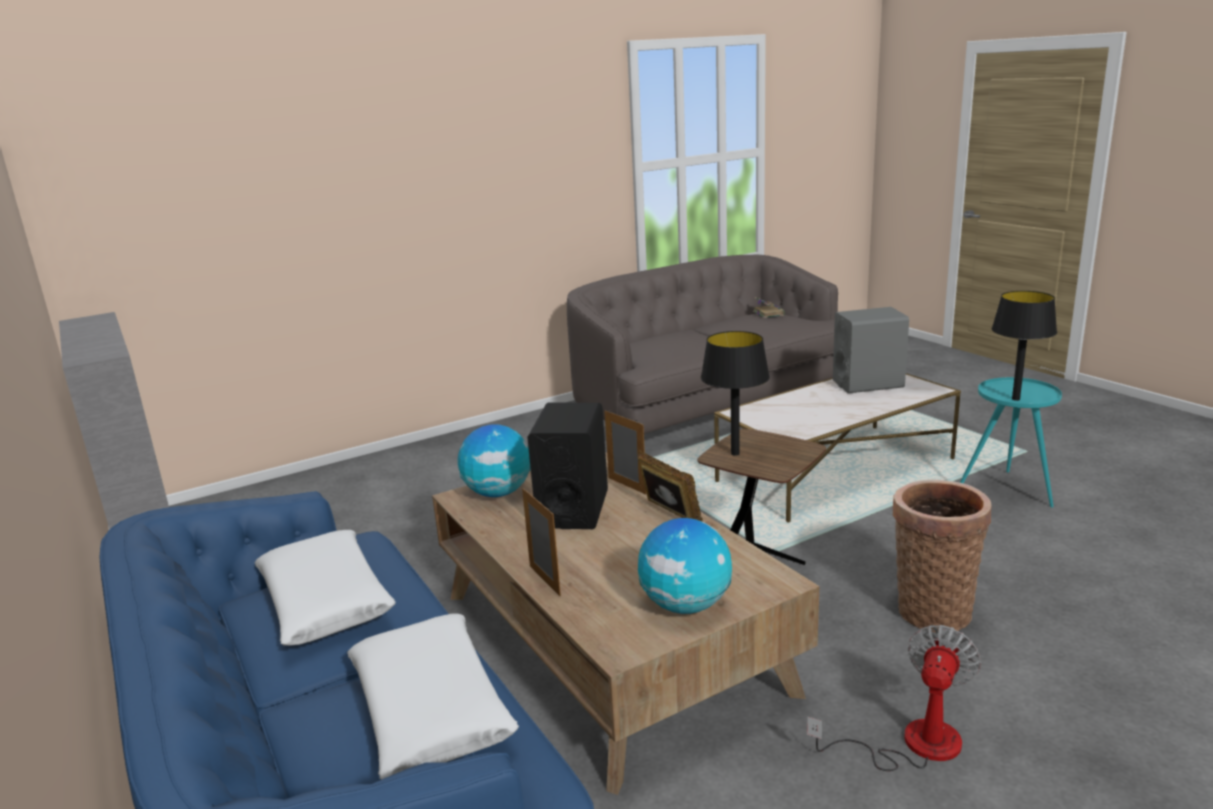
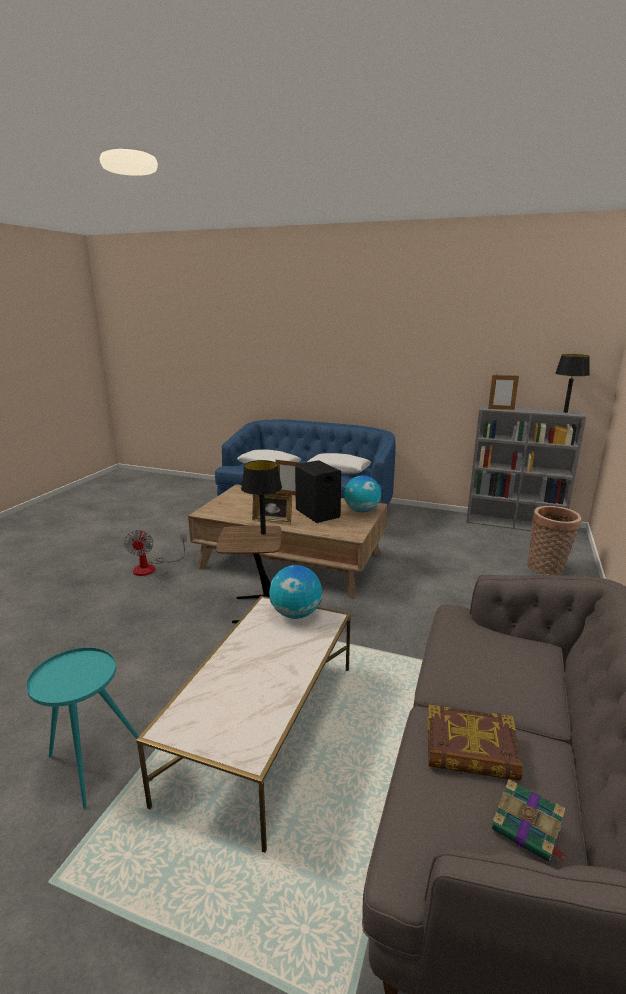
camera: 140 degrees right, 0 degrees up
(627, 486) = (311, 528): picture frame -> picture frame (501, 409)
(686, 605) = (231, 500): globe -> globe (296, 614)
(756, 327) = (470, 749): none -> book
(868, 384) = (248, 712): grey speaker -> none
(932, 609) = (150, 621): basket -> basket (547, 568)
(1016, 399) = (78, 662): black table lamp -> black table lamp (565, 412)

